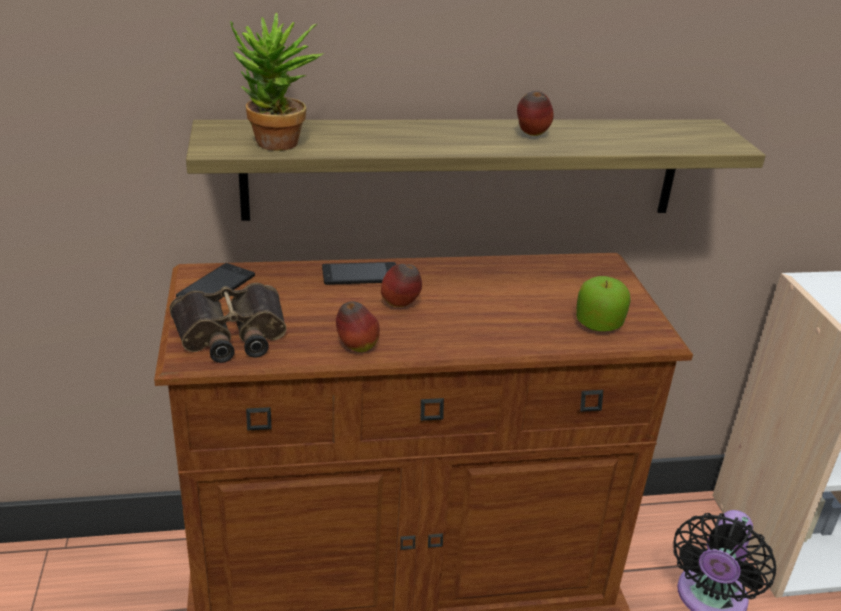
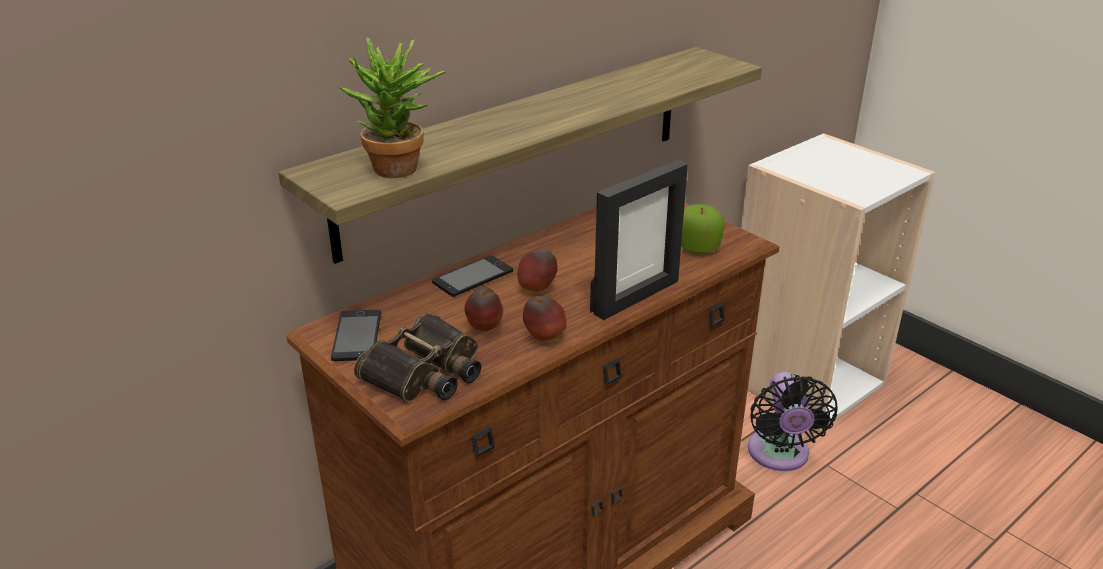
camera: 30 degrees left, 0 degrees up
(481, 343) = (635, 296): none -> picture frame
(531, 135) = (588, 99): apple -> apple (484, 329)

